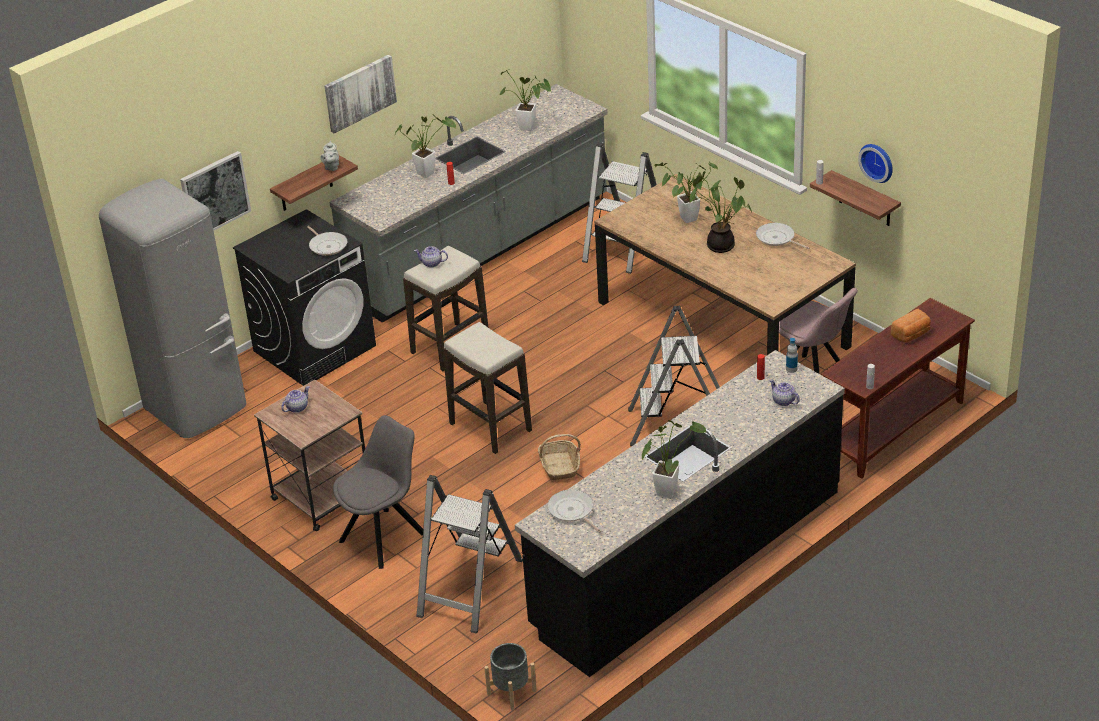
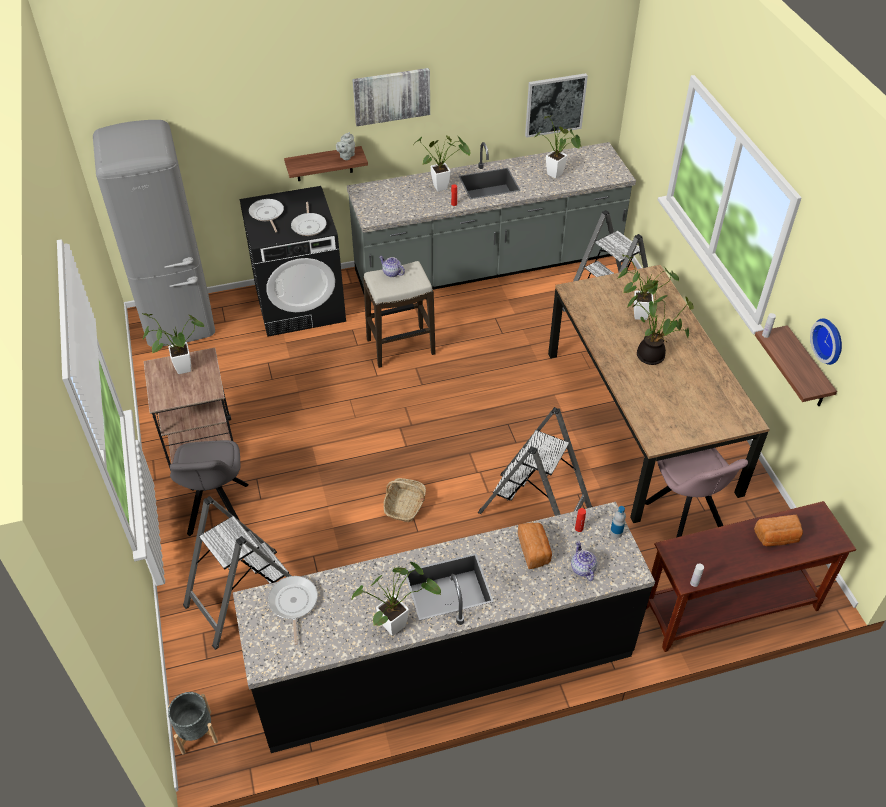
camera: 25 degrees right, 10 degrees up
(214, 194) = (223, 148): picture -> picture (555, 104)
(297, 407) = (179, 369): teapot -> potted plant
(384, 537) = (217, 510): grey chair -> grey chair turned 105 degrees clockwise
(490, 427) = (377, 439): stool -> none
(737, 404) = (534, 551): none -> bread
(777, 238) = (709, 369): frying pan -> frying pan (267, 214)

